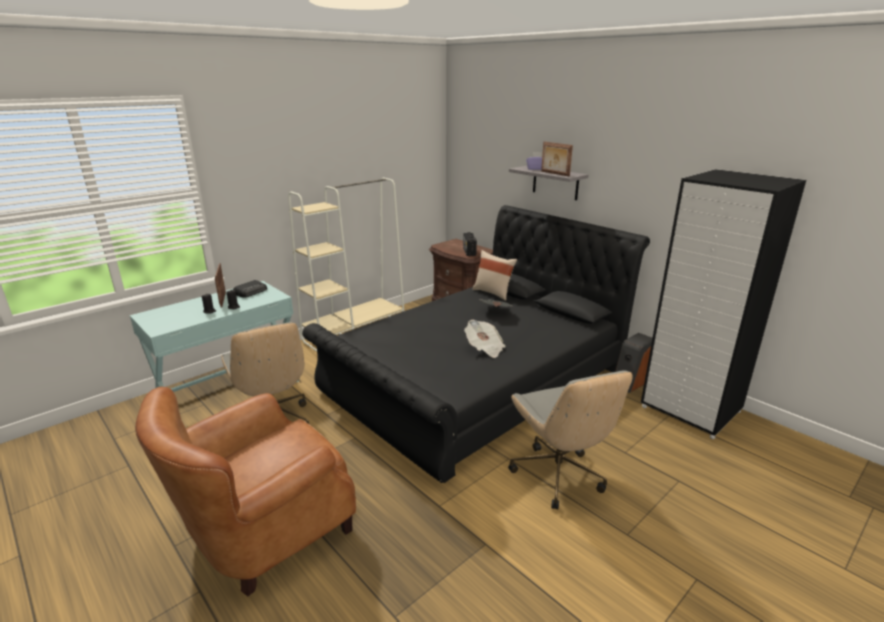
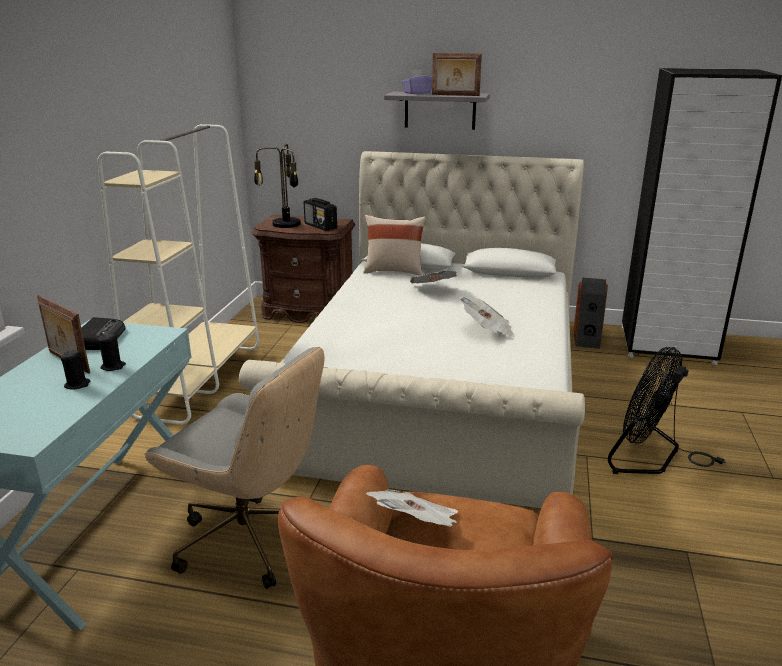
camera: 35 degrees left, 0 degrees up
(272, 436) = (415, 526): none -> newspaper
(452, 246) = (286, 224): none -> table lamp
(476, 379) = (439, 386): black bed -> beige bed
(558, 478) = (655, 454): grey office chair -> black fan

